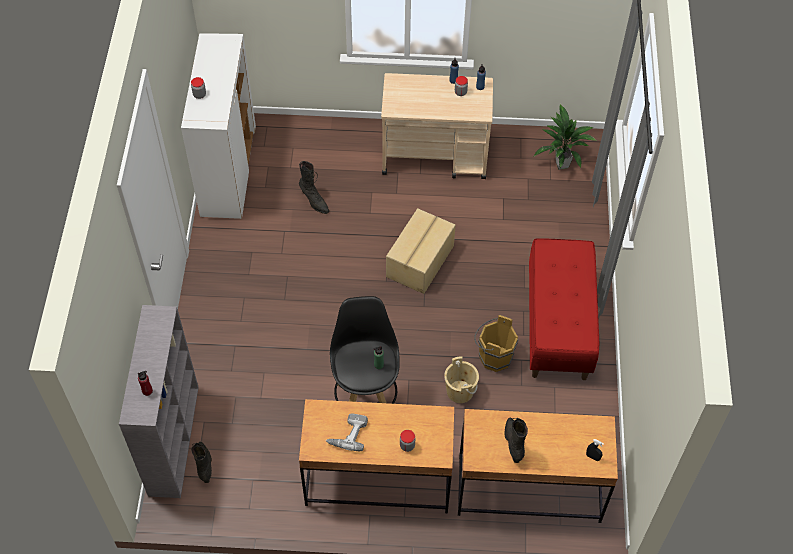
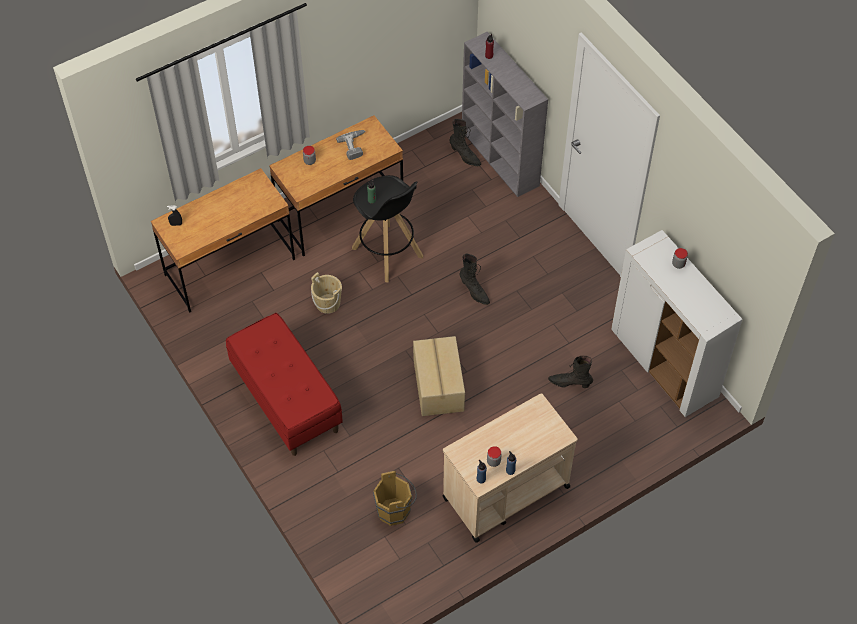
camera: 145 degrees right, 0 degrees up
(492, 356) = (321, 343): brown bucket -> brown bucket (396, 510)
(514, 443) = (237, 202): black boot -> black boot (474, 292)
(562, 164) = (385, 560): potted plant -> none

